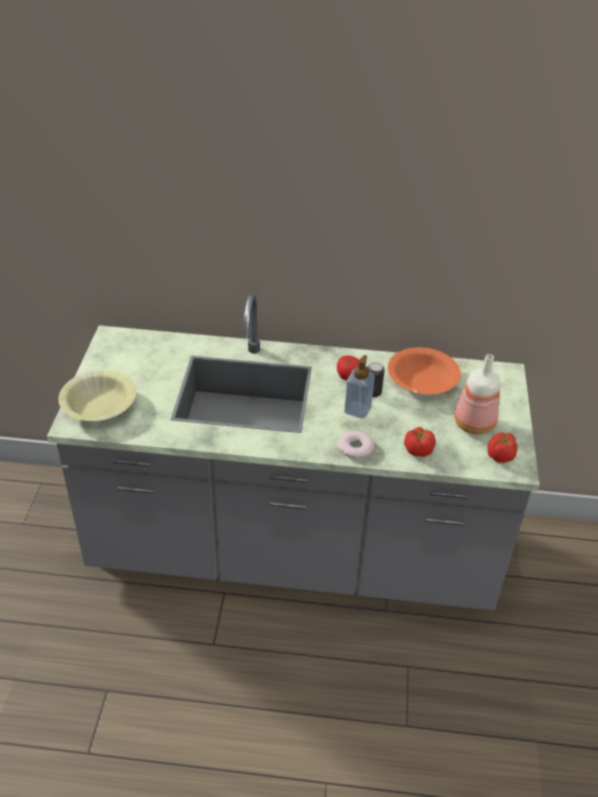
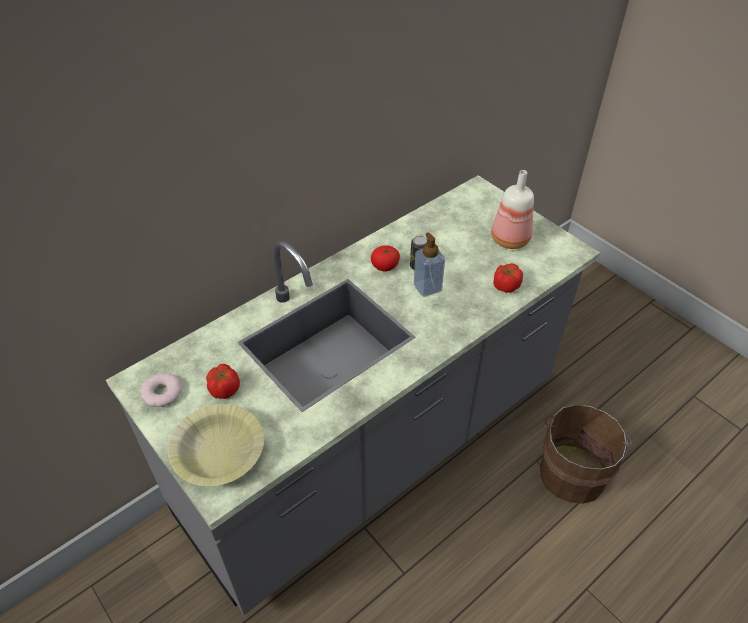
camera: 45 degrees left, 5 degrees up
(355, 447) = (466, 317): donut -> donut (162, 393)
(422, 380) = (436, 232): orange bowl -> none
(429, 700) = (572, 470): none -> brown bucket
(500, 455) = (554, 250): tomato -> tomato (225, 389)

